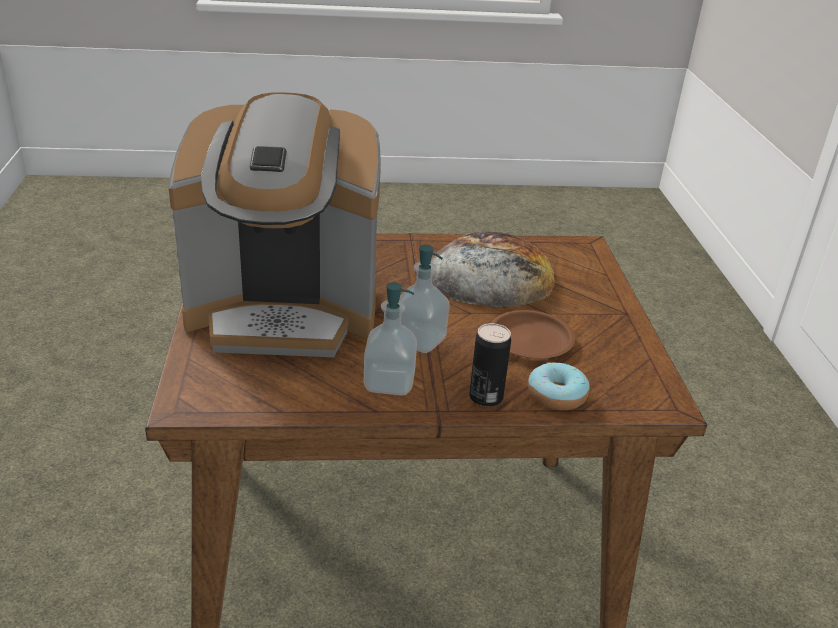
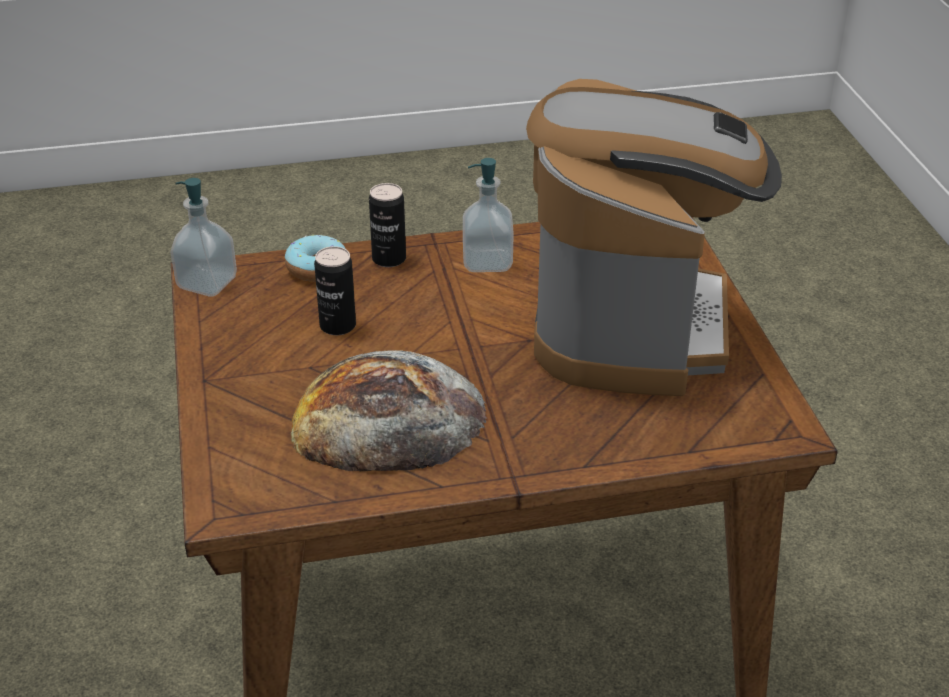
camera: 175 degrees right, 5 degrees up
(284, 313) = (633, 324): coffee machine -> coffee machine turned 105 degrees clockwise
(419, 340) = (466, 309): soap dispenser -> soap dispenser (207, 283)
(530, 340) = (337, 326): brown plate -> can

